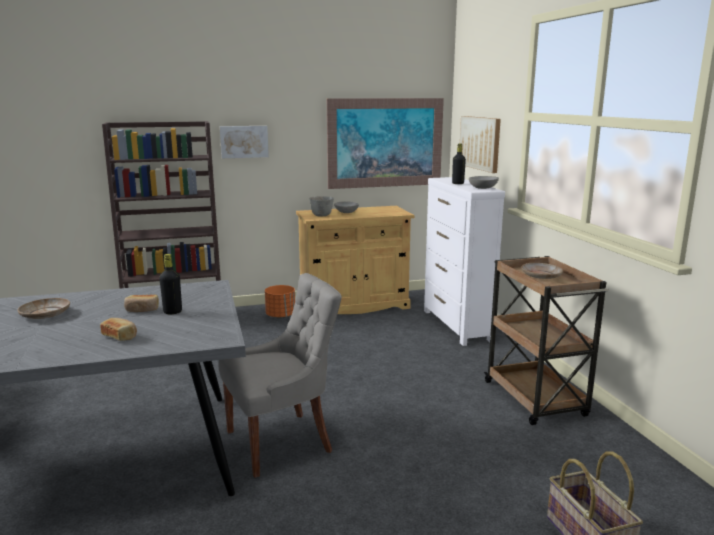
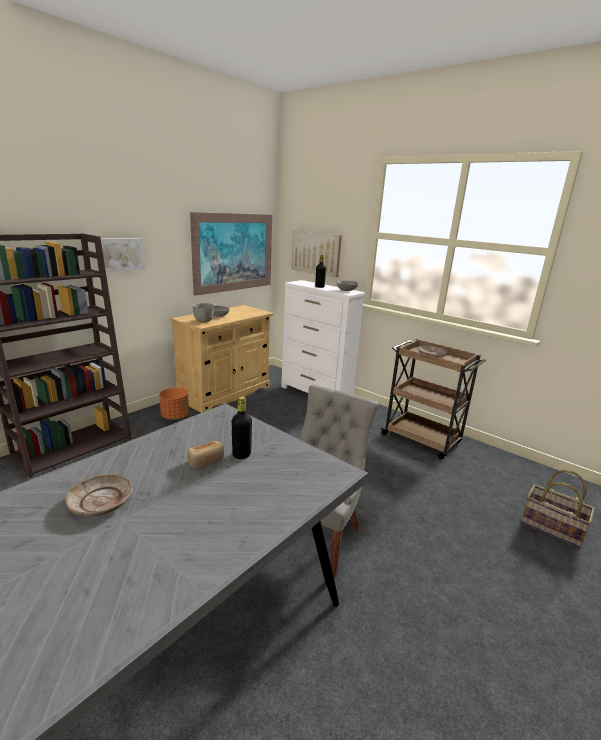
camera: 35 degrees left, 5 degrees up
(120, 336) = (244, 502): bread -> none

